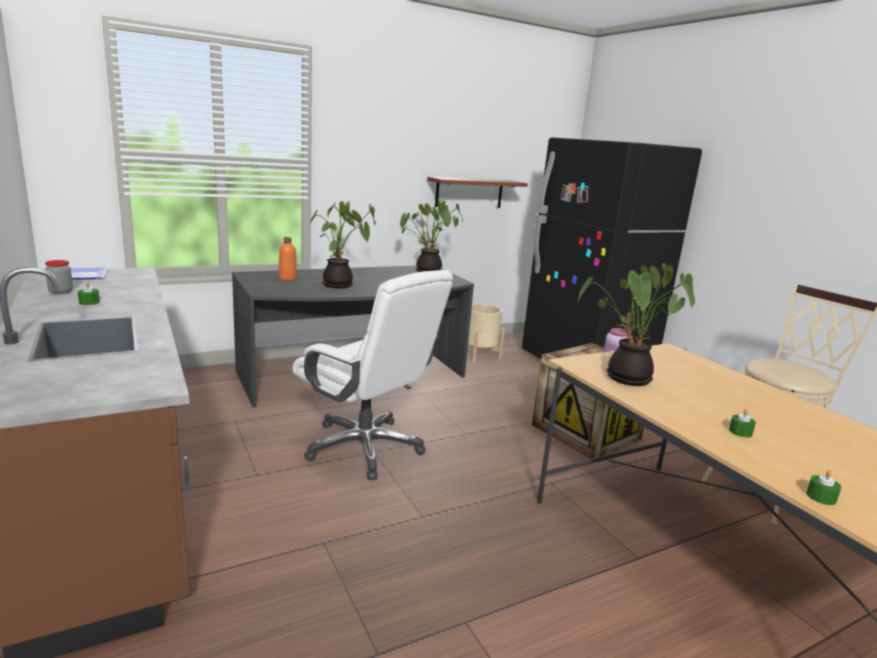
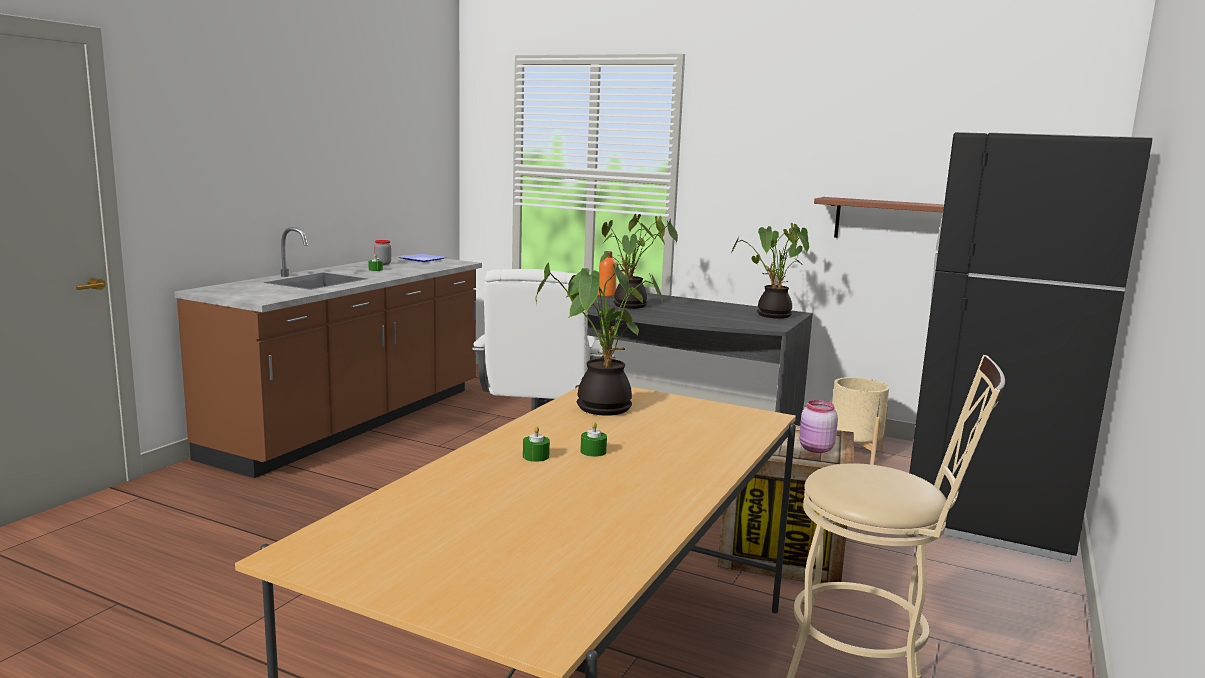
camera: 55 degrees right, 5 degrees down
(821, 497) = (415, 490): green candle -> green candle (593, 451)

